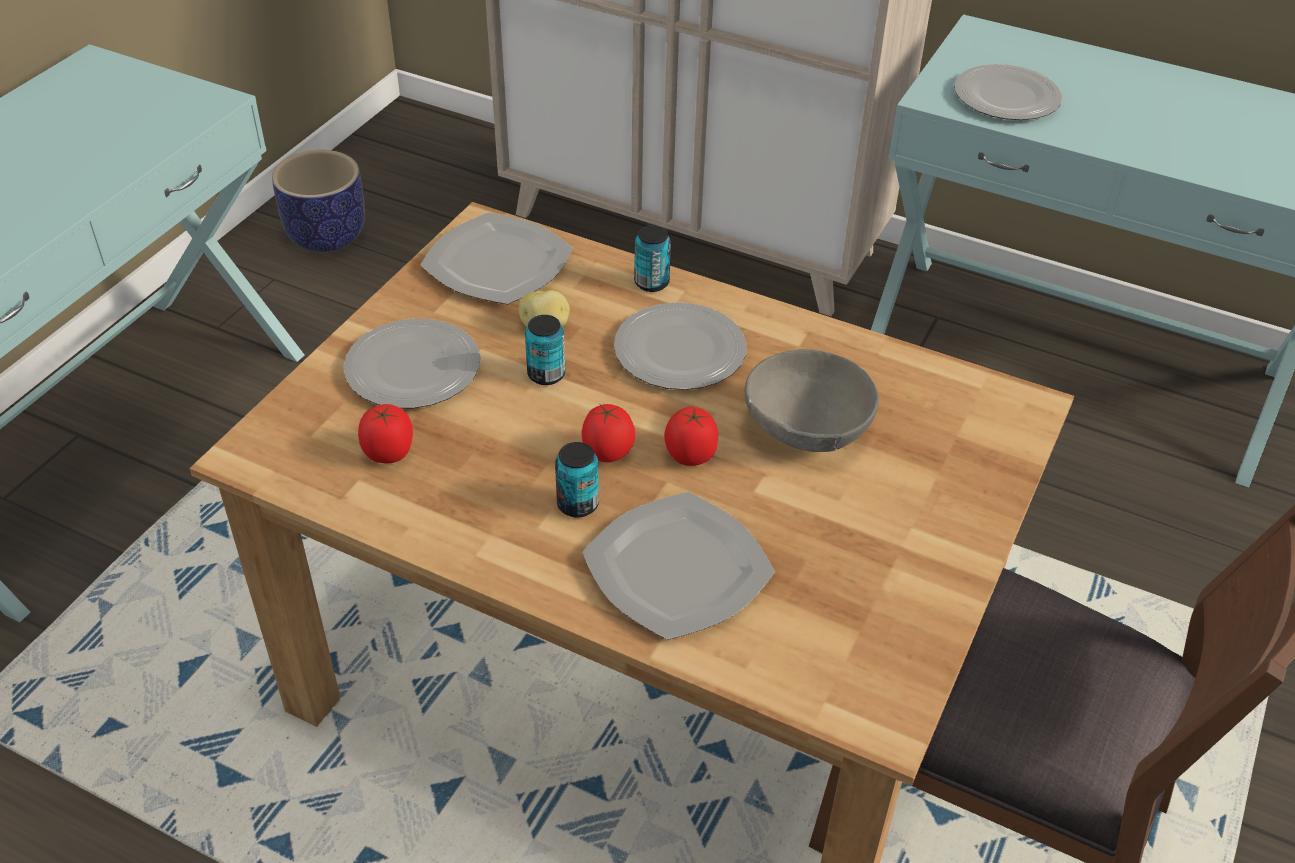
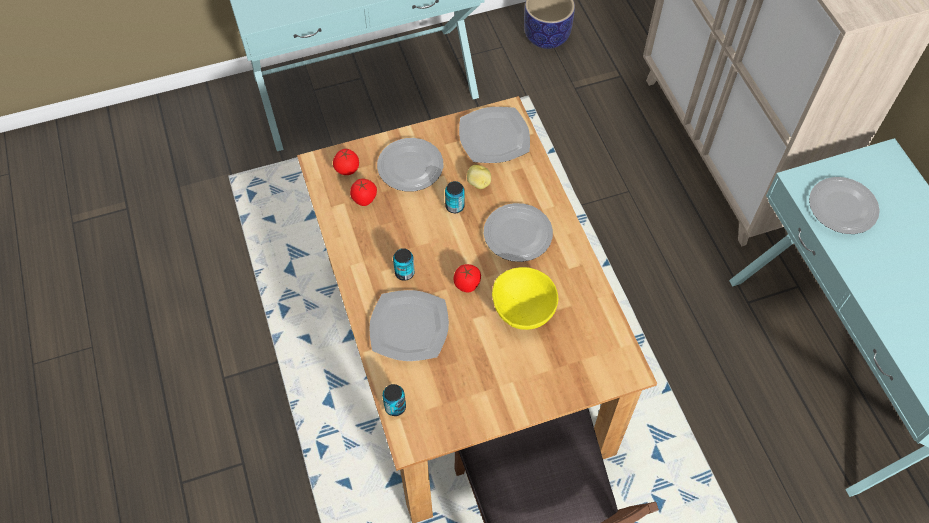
camera: 45 degrees right, 15 degrees up
(607, 454) = (438, 260): tomato -> tomato (347, 170)
(651, 283) = (545, 192): can -> can (395, 407)
(808, 432) = (523, 310): grey bowl -> yellow bowl

